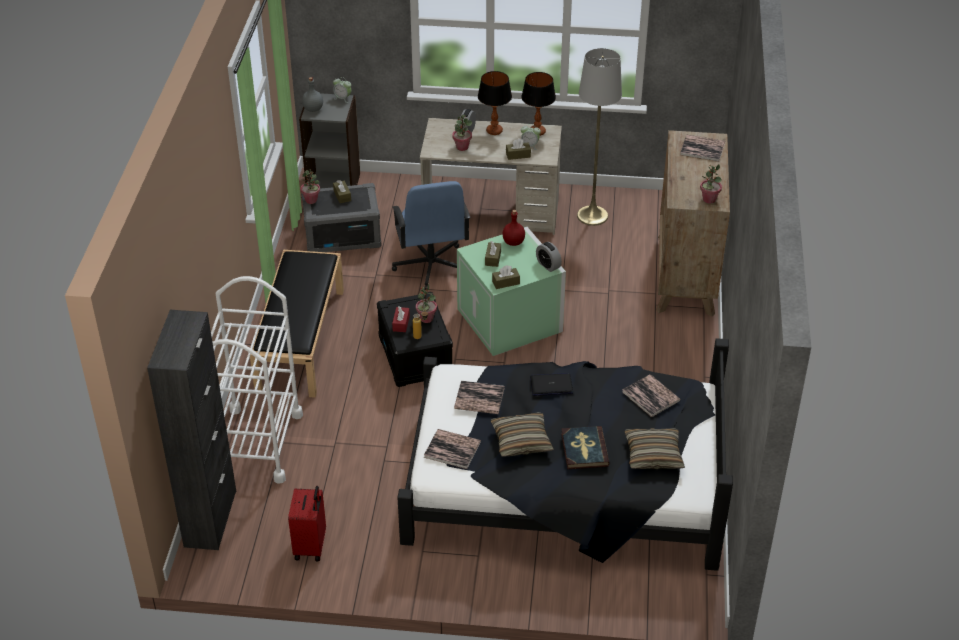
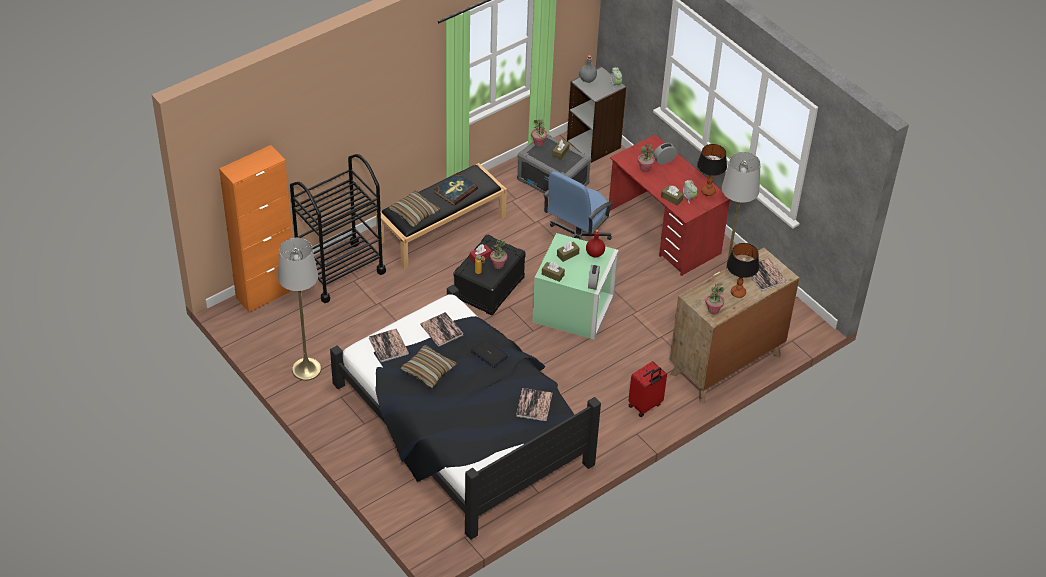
camera: 45 degrees right, 5 degrees up
(210, 518) = (266, 293): black cabinet -> orange cabinet
(256, 444) = (340, 271): white cart -> black cart
(311, 546) = (292, 348): red suitcase -> red suitcase (645, 406)
(353, 554) = (306, 369): none -> grey floor lamp
(491, 212) = (664, 232): beige desk -> red desk
(494, 131) = (682, 172): table lamp -> table lamp (738, 293)
(584, 449) = (452, 402): book -> book (455, 191)
(653, 455) = (485, 437): pillow -> pillow (414, 213)

